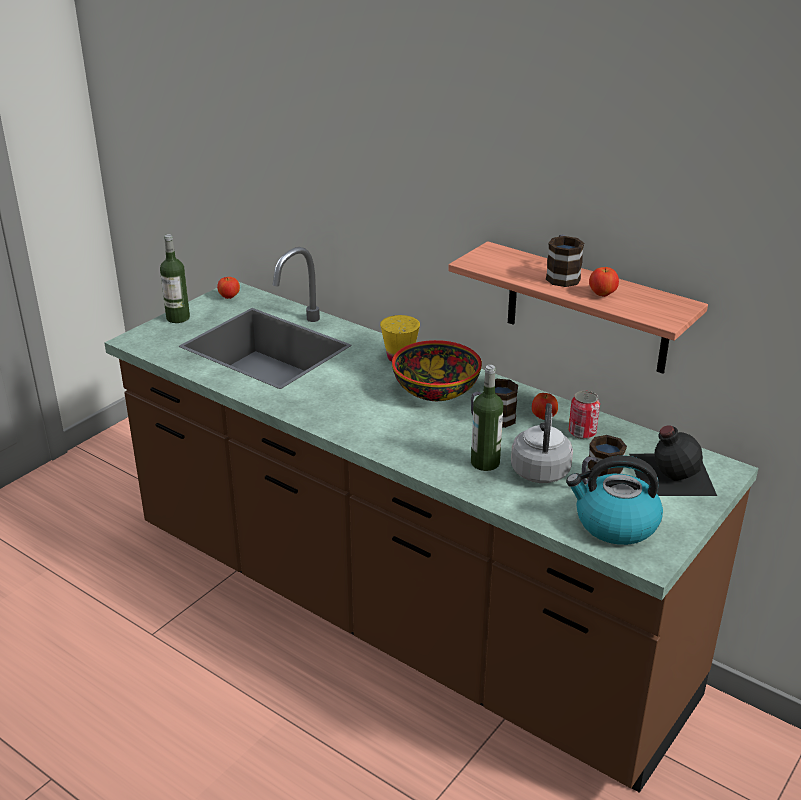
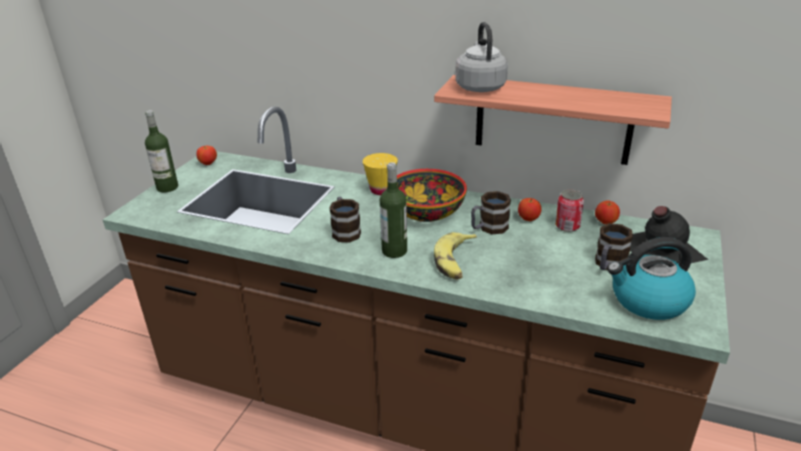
camera: 15 degrees left, 0 degrees up
(436, 447) = (455, 261): none -> banana
(485, 463) = (505, 267): bottle -> bottle (394, 251)
(540, 469) = (555, 264): grey kettle -> grey kettle (479, 86)
(562, 276) = (537, 91): mug -> mug (345, 231)
(602, 294) = (583, 100): apple -> apple (605, 222)

